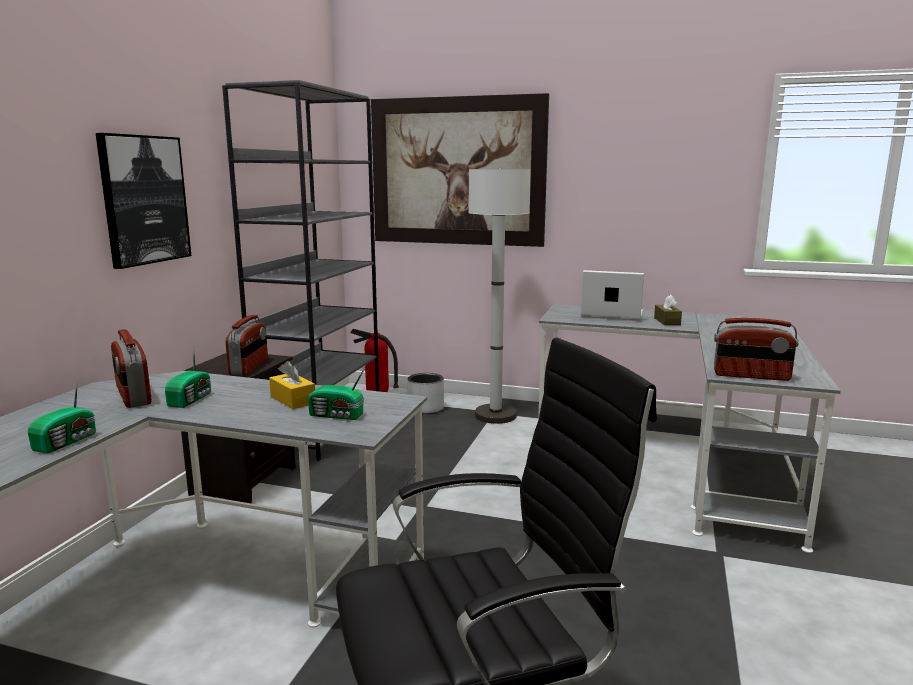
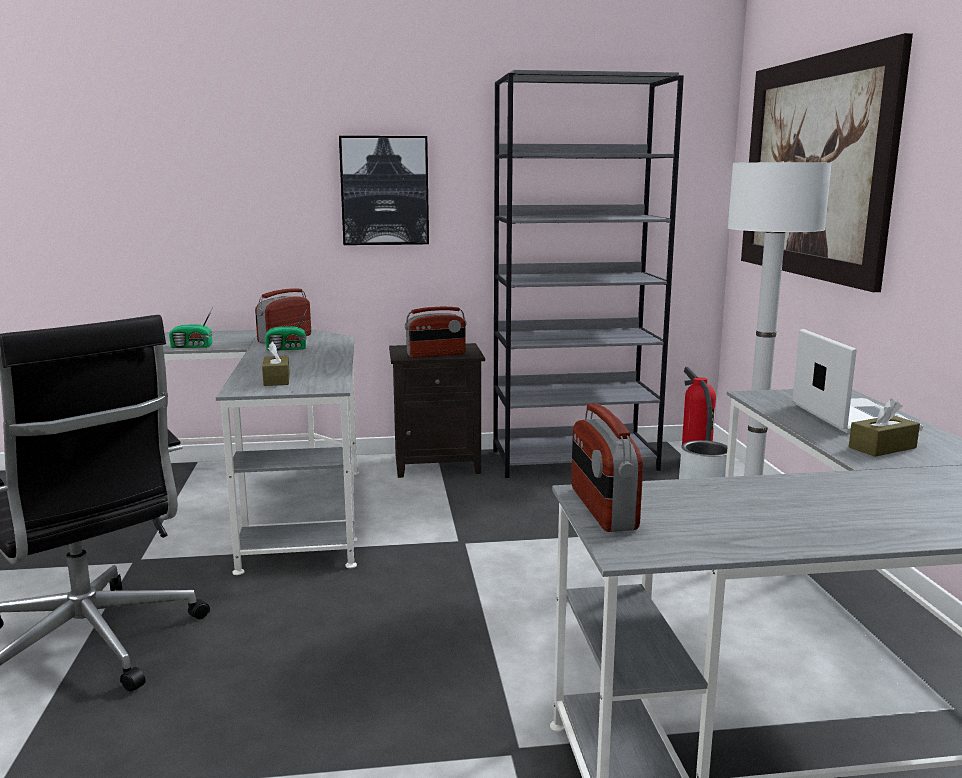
camera: 65 degrees right, 0 degrees up
(293, 400) = (305, 366): yellow tissue box -> none
(337, 416) = (276, 380): radio -> brown tissue box

